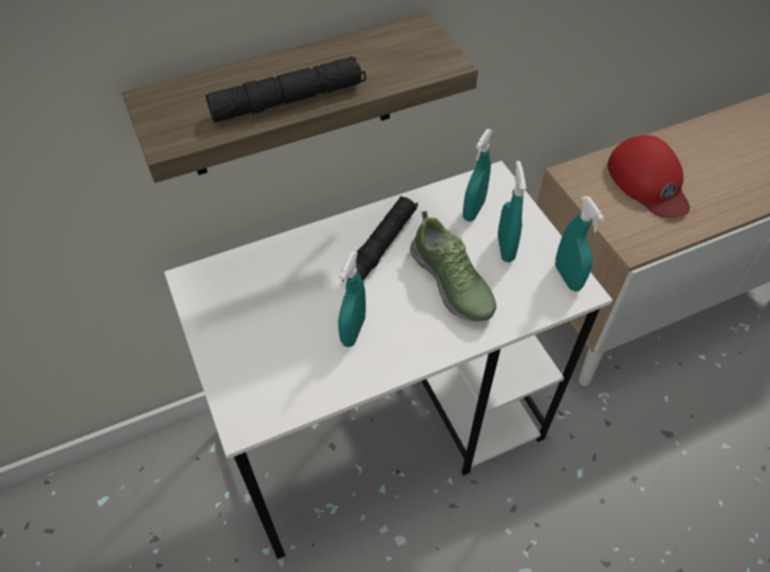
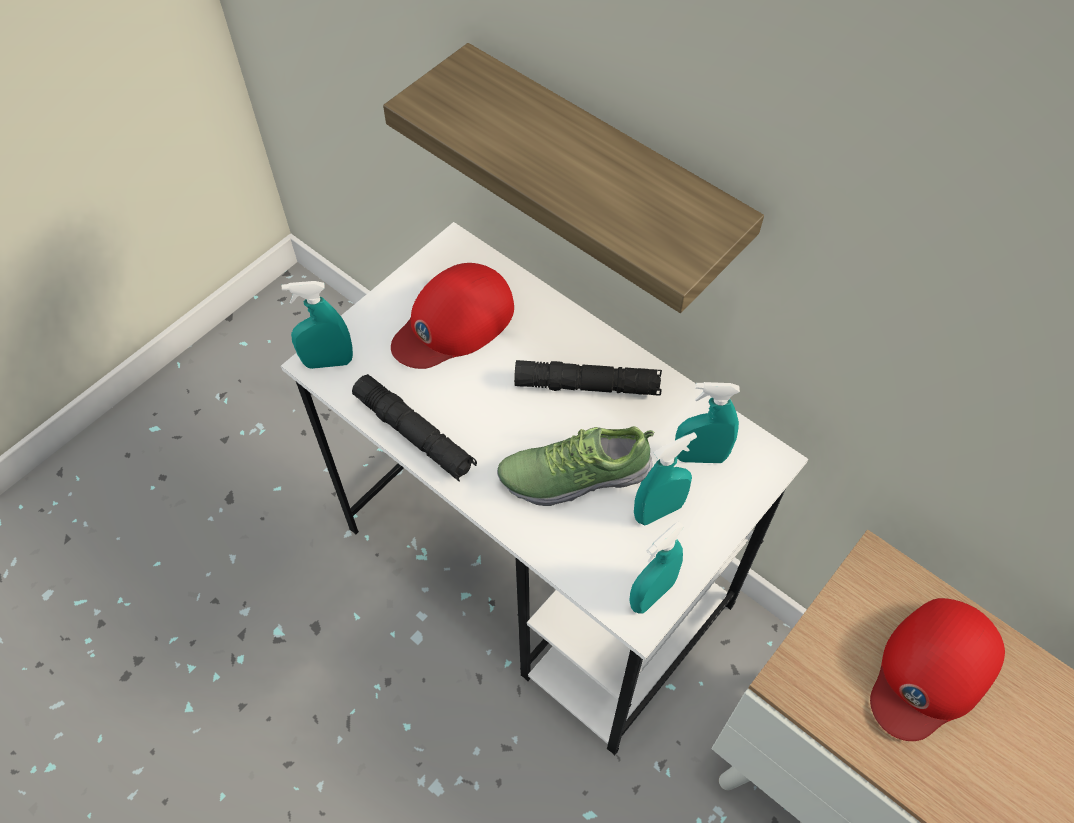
camera: 65 degrees right, 5 degrees up
(268, 307) = (454, 322): none -> red cap
(289, 100) = (526, 159): black flashlight -> black flashlight (414, 434)
(353, 331) = (462, 406): turquoise spray bottle -> turquoise spray bottle (328, 362)
(452, 283) = (574, 473): shoe -> shoe turned 45 degrees clockwise

